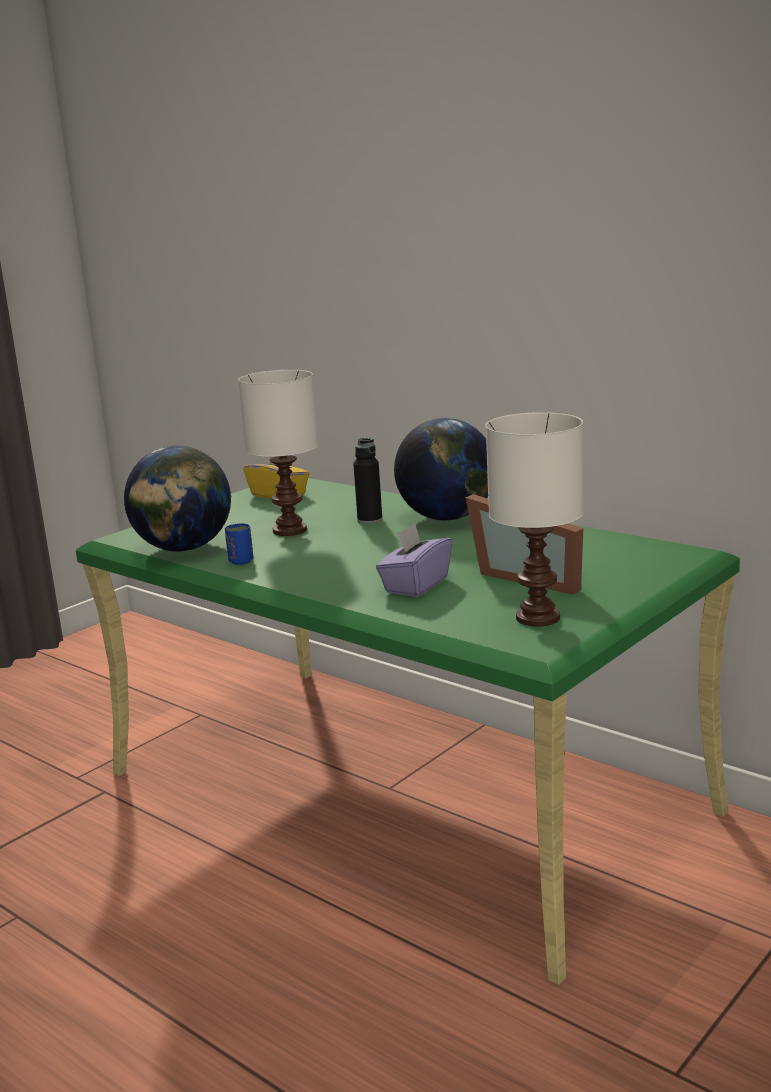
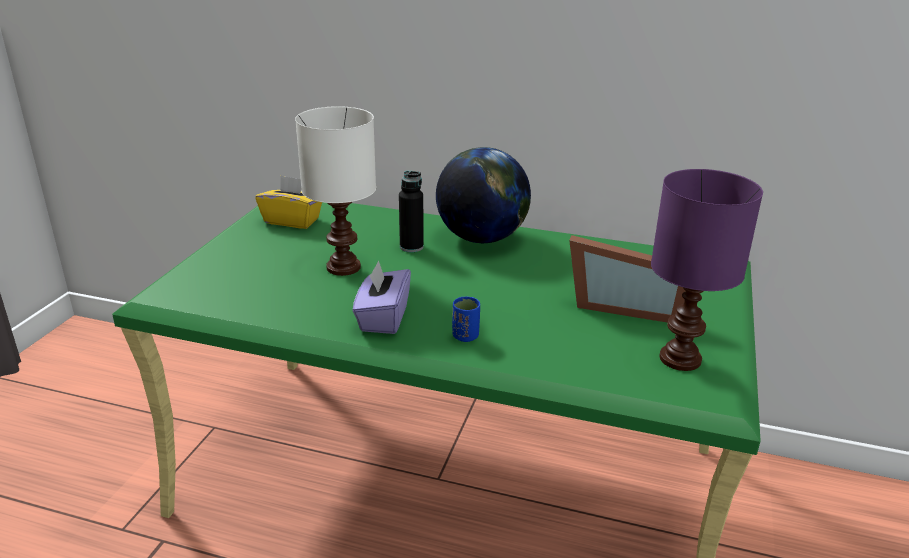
camera: 25 degrees left, 10 degrees up
(184, 549) = (251, 305): globe -> none
(241, 561) = (328, 316): blue cup -> blue cup (465, 336)
(415, 585) = (532, 329): purple tissue box -> purple tissue box (383, 318)
(536, 617) = (678, 358): white table lamp -> purple table lamp

